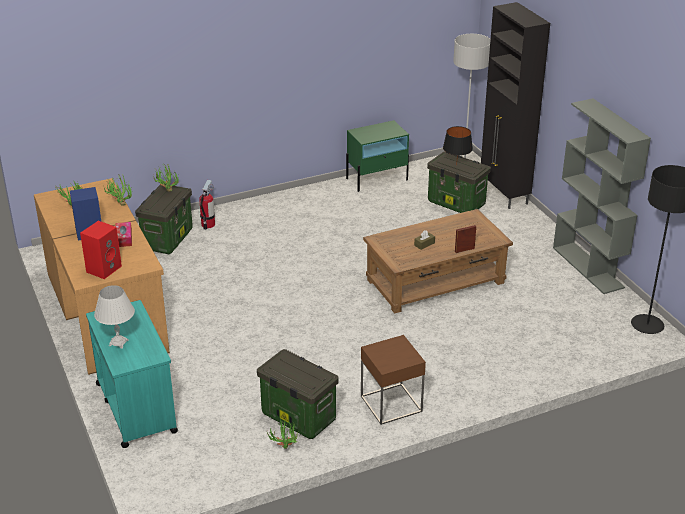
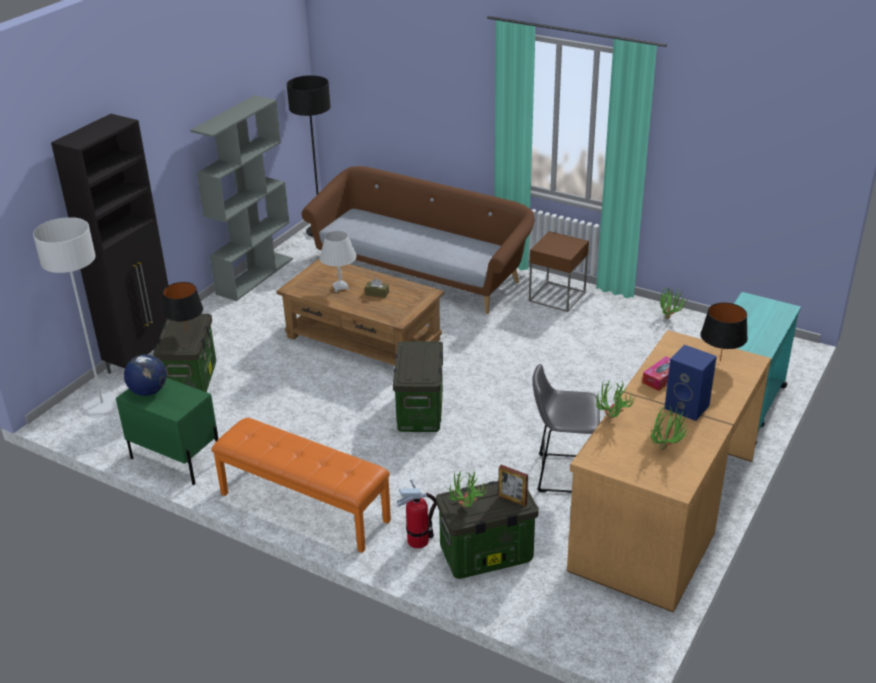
camera: 125 degrees left, 0 degrees up
(104, 268) = (720, 361): red speaker -> black table lamp
(118, 343) = (768, 324): white table lamp -> white table lamp (340, 287)
(186, 294) = (565, 474): none -> grey stool
(282, 202) = (303, 507): none -> orange bench
(297, 417) = (630, 327): storage box -> storage box (421, 412)
(388, 129) = (148, 391): none -> globe
(464, 250) = (363, 272): picture frame -> picture frame (512, 500)
(512, 349) = (421, 272): none -> brown sofa

